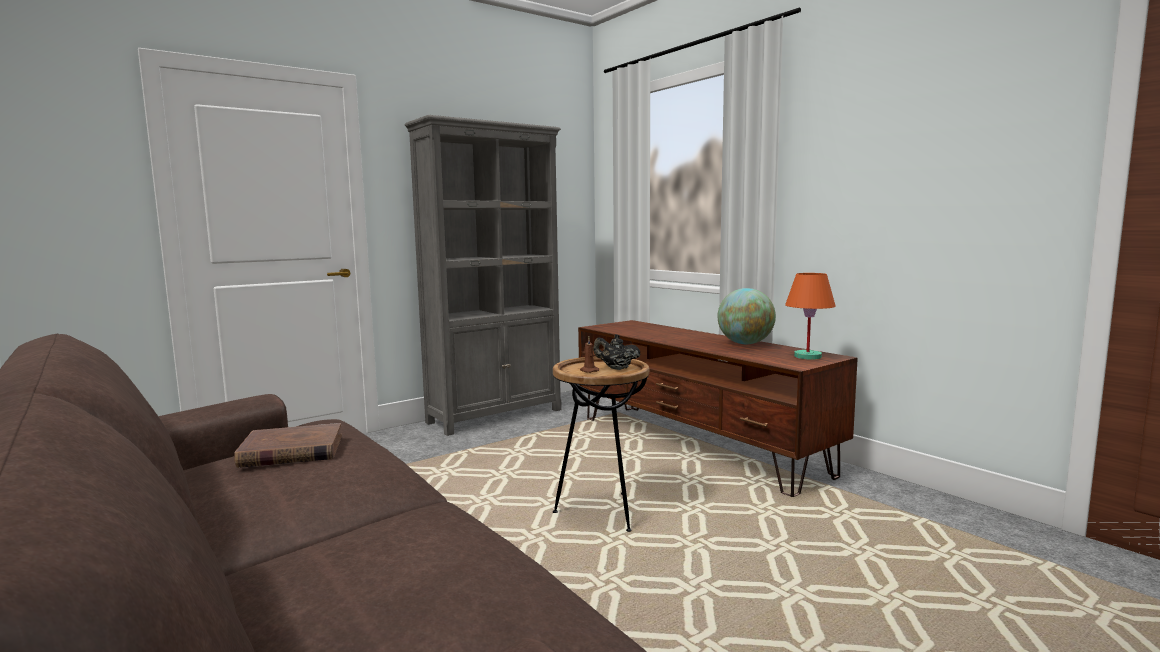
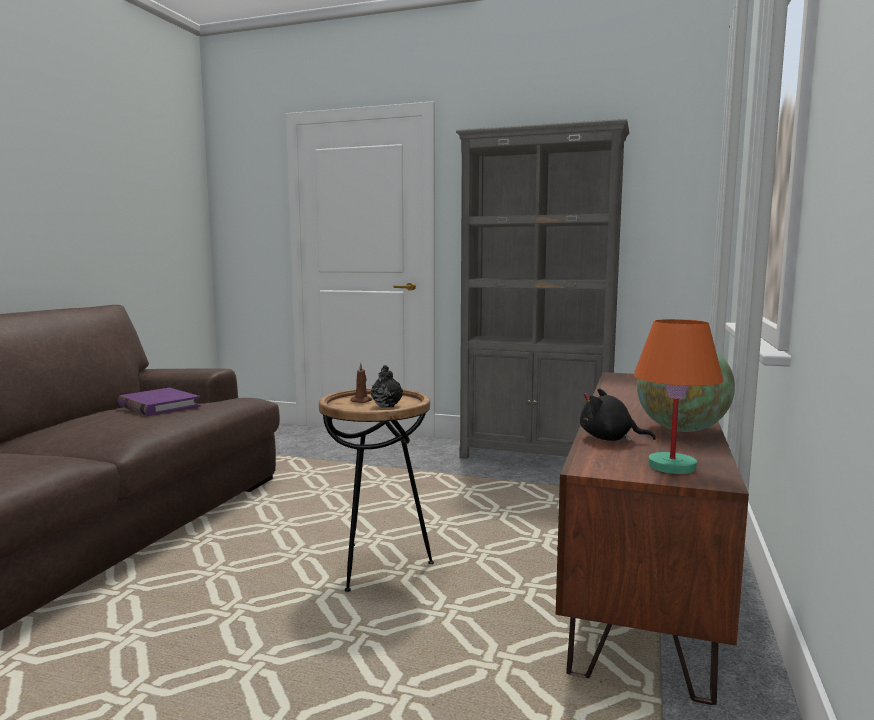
camera: 55 degrees right, 0 degrees up
(291, 451) = (158, 406): brown book -> purple book
(746, 354) = (609, 439): none -> black plush toy

